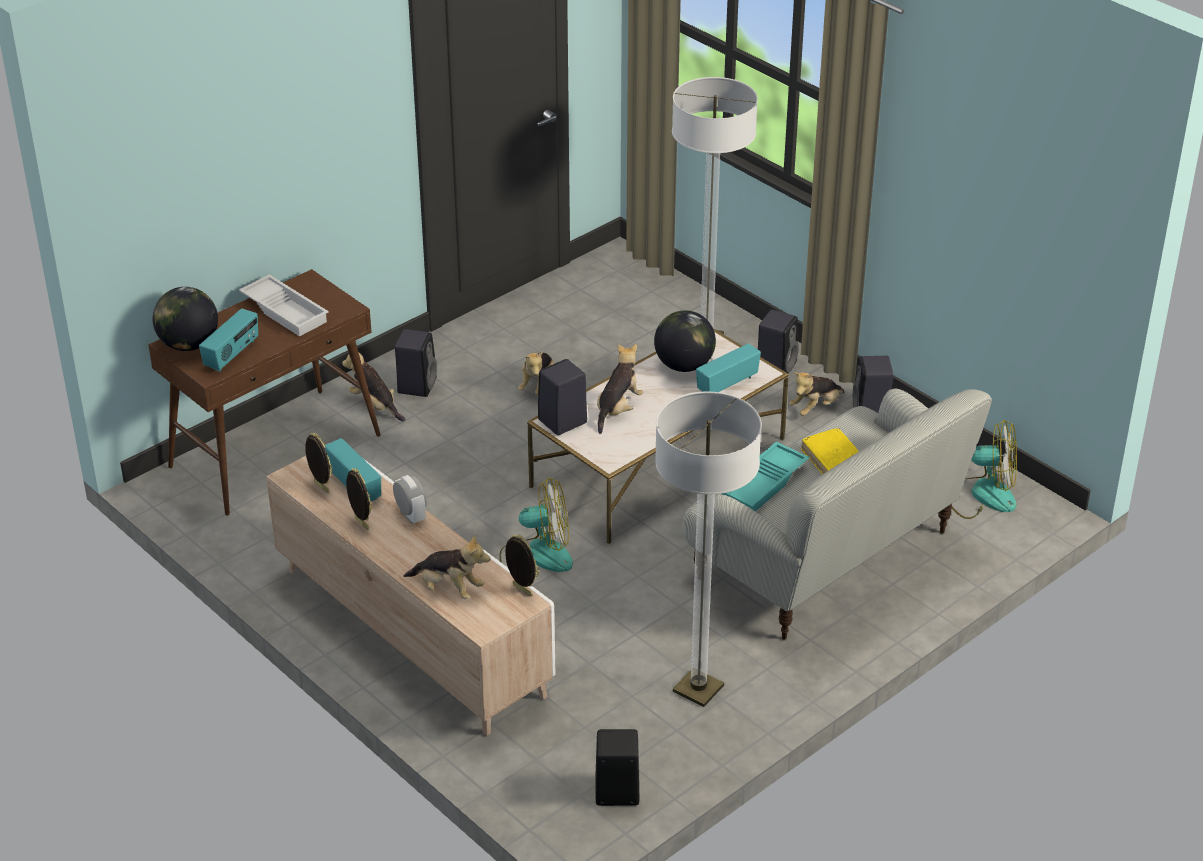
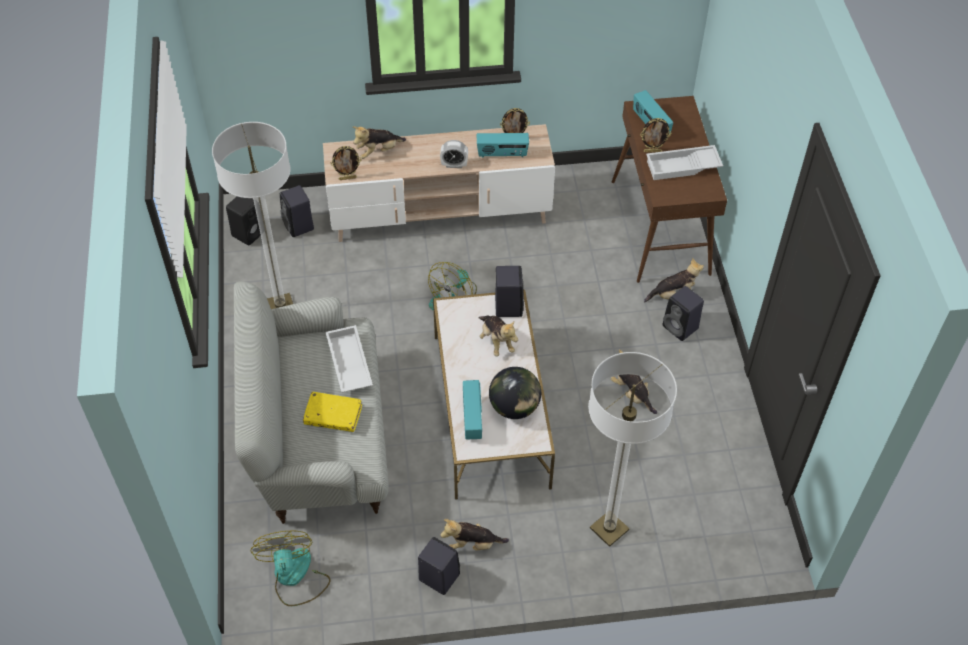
camera: 125 degrees right, 15 degrees up
(189, 345) = (677, 111): globe -> none
(360, 524) = (466, 142): picture frame -> picture frame (652, 151)
(764, 485) = (348, 363): turquoise tray -> white tray
(776, 366) = (542, 554): black speaker -> black speaker (299, 226)
(815, 408) = (472, 544): plush toy -> plush toy turned 90 degrees counterclockwise
(981, 495) = (294, 577): fan -> fan turned 120 degrees clockwise

